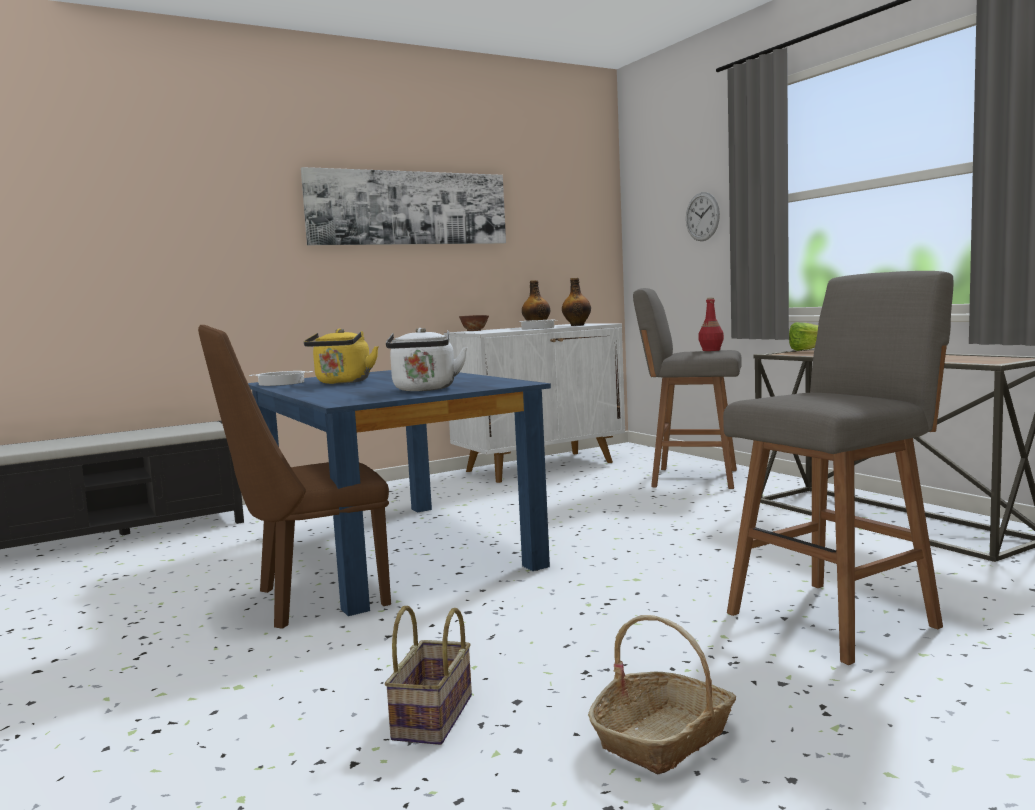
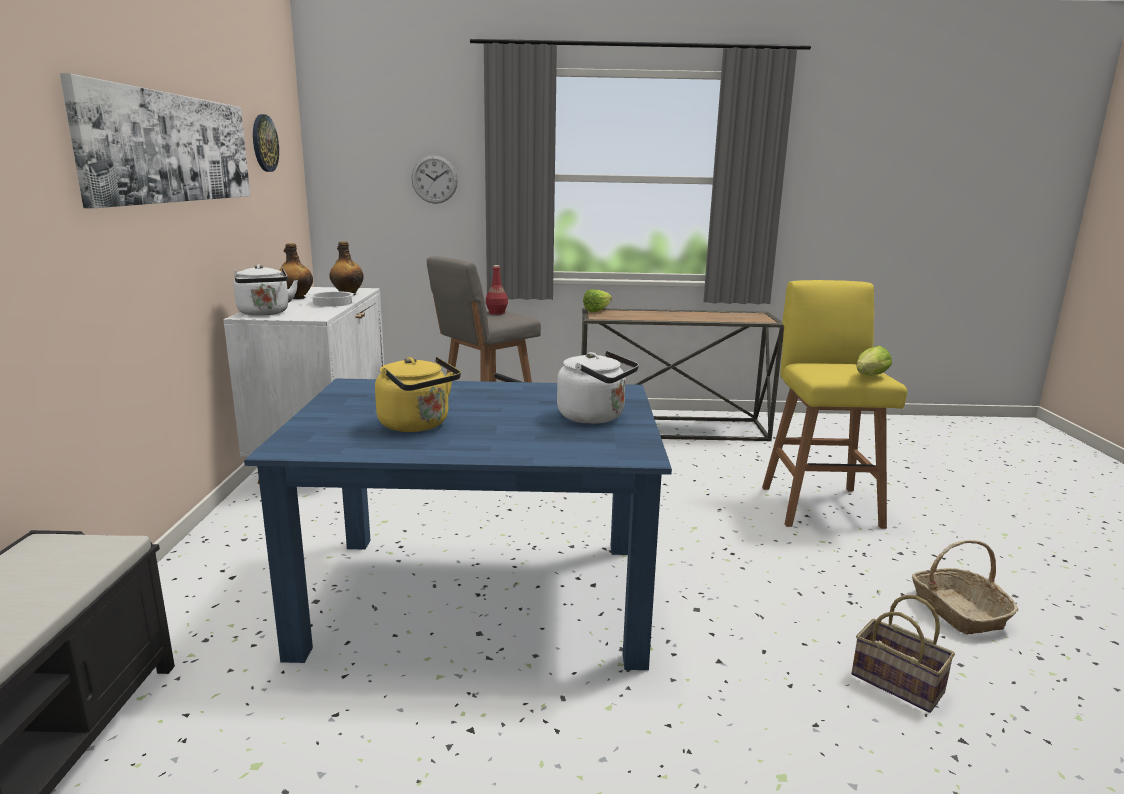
camera: 60 degrees left, 10 degrees up
(281, 383) = (328, 446): cooking pot -> none
(309, 600) = (578, 682): brown chair -> none
(474, 331) = (265, 313): bowl -> white kettle
(545, 202) = (264, 143): none -> wall clock
(809, 402) = (869, 376): none -> lettuce
(836, 618) = (819, 504): grey stool -> yellow stool

